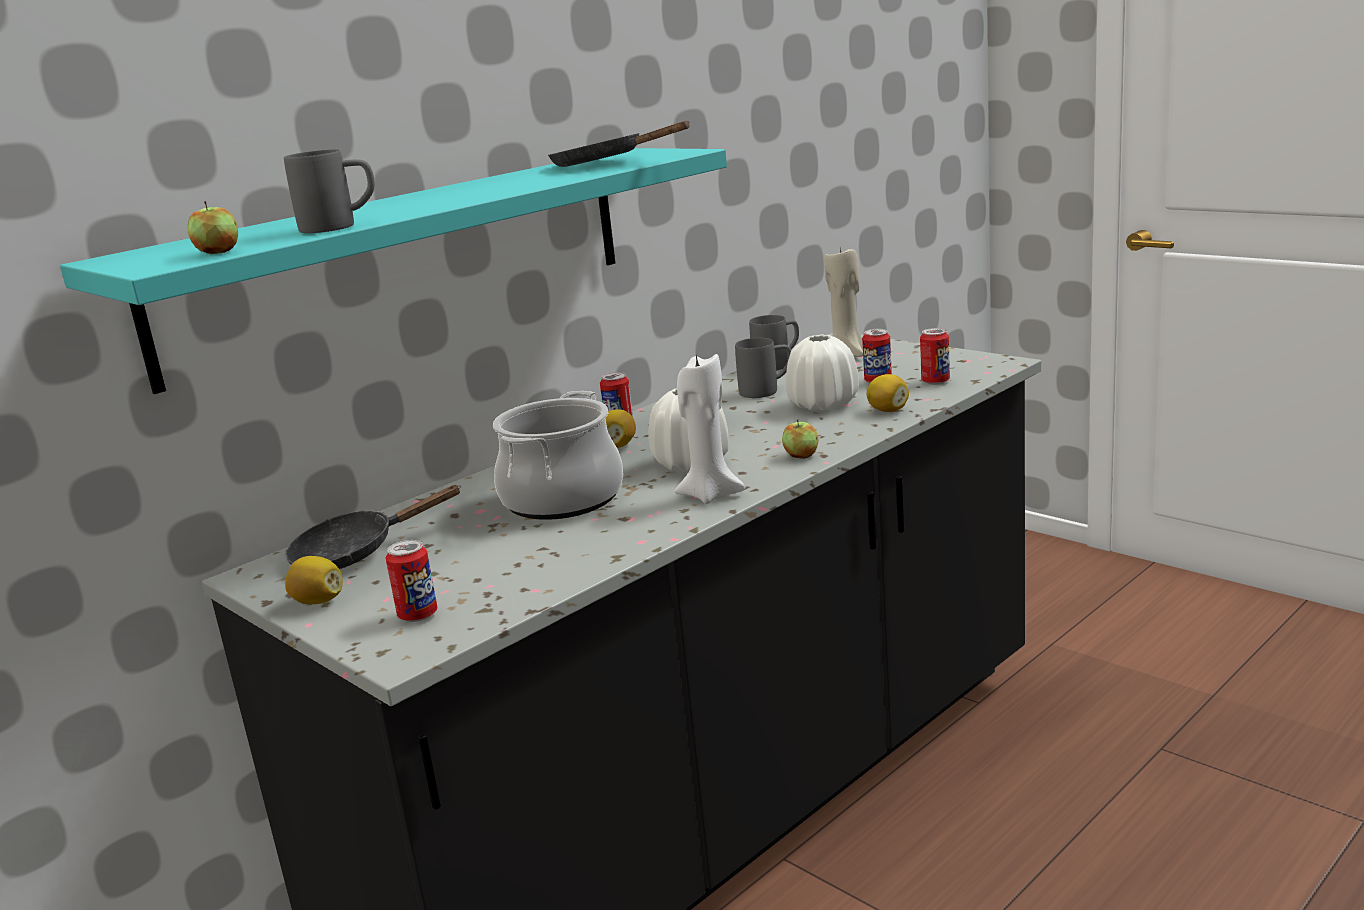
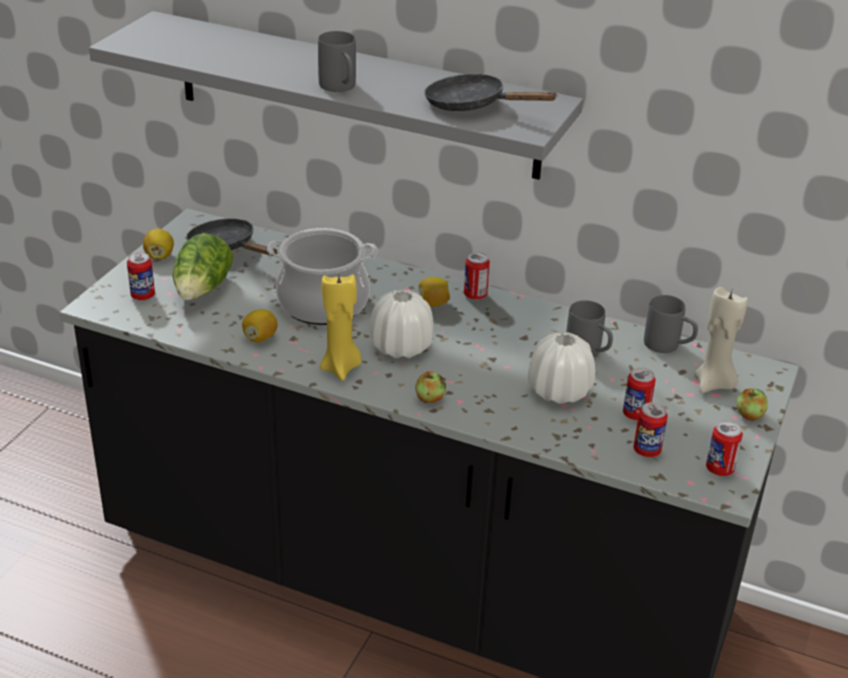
camera: 65 degrees right, 15 degrees up
(218, 252) = (154, 49): apple -> apple (749, 415)
(340, 226) = (224, 65): grey mug -> grey mug (340, 88)
(404, 258) = (355, 95): turquoise shelf -> grey shelf
(449, 571) = (203, 290): none -> lettuce
(606, 164) = (472, 105): black frying pan -> black frying pan turned 75 degrees counterclockwise
(710, 494) = (341, 368): white candle -> yellow candle
(888, 410) = (553, 431): lemon -> lemon (260, 338)
(972, 362) = (719, 469): none -> can

